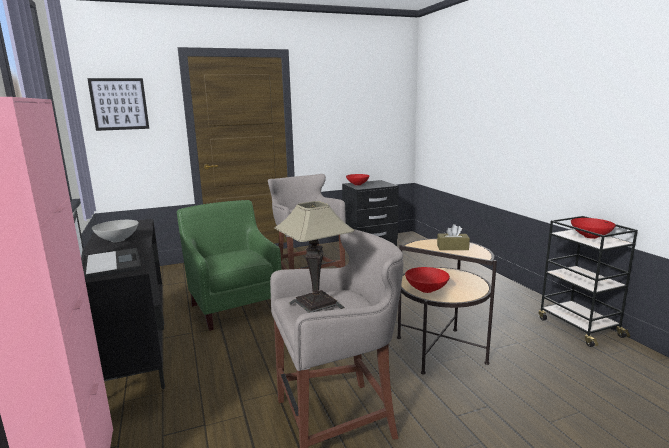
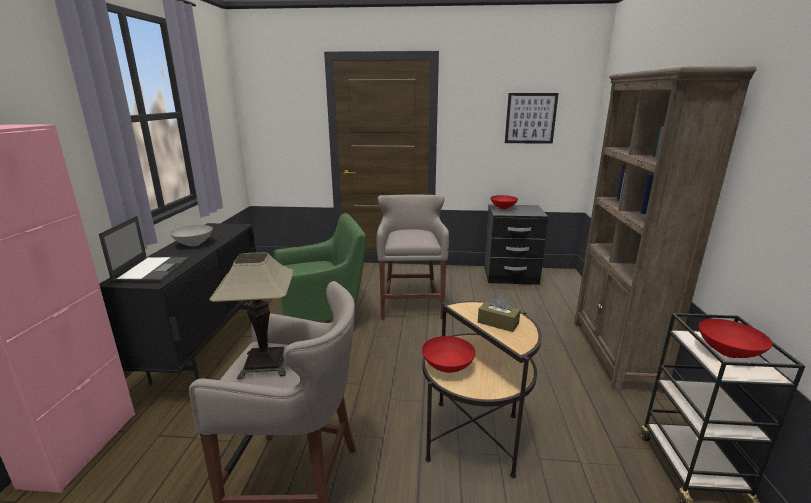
camera: 25 degrees right, 5 degrees up
(119, 104) = (271, 108): picture -> picture (530, 118)
(235, 305) = (323, 317): green armchair -> green armchair turned 75 degrees clockwise
(485, 277) = (615, 353): none -> brown bookcase

